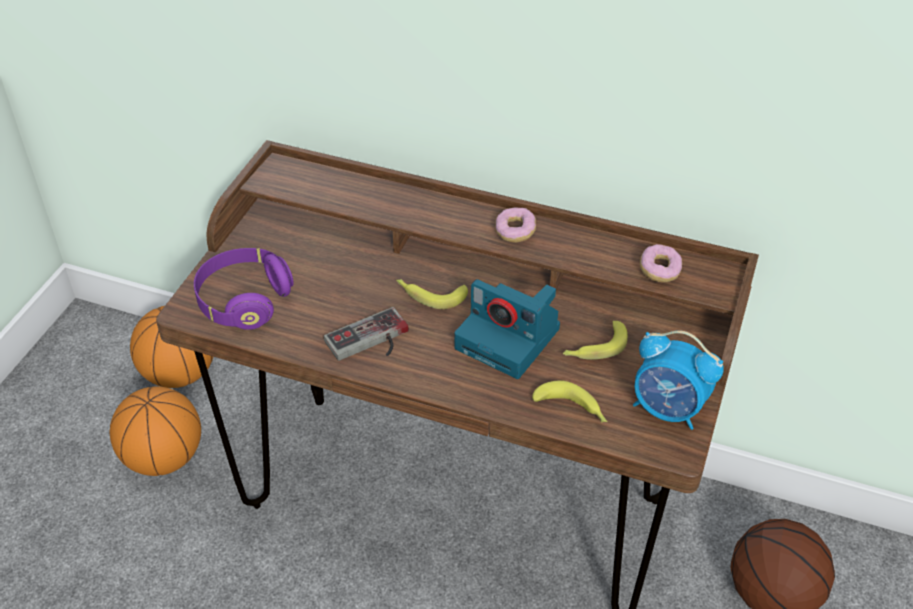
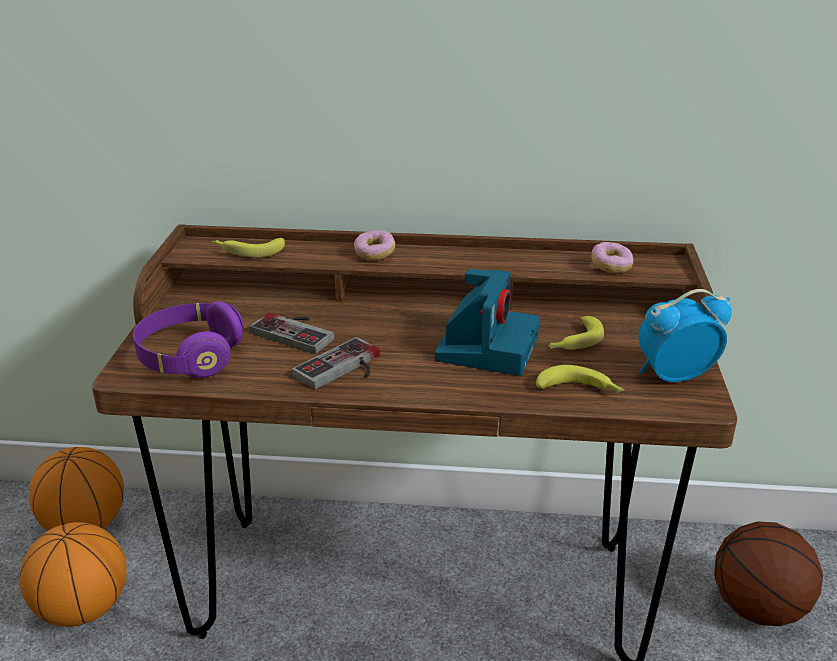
camera: 15 degrees left, 15 degrees down
(346, 286) = (297, 331): none -> game controller
(430, 295) = (388, 326): banana -> banana (248, 251)
(510, 339) = (487, 347): camera -> camera turned 90 degrees counterclockwise
(515, 232) = (459, 258): donut -> donut (374, 253)
(668, 409) = (673, 376): alarm clock -> alarm clock turned 150 degrees clockwise

